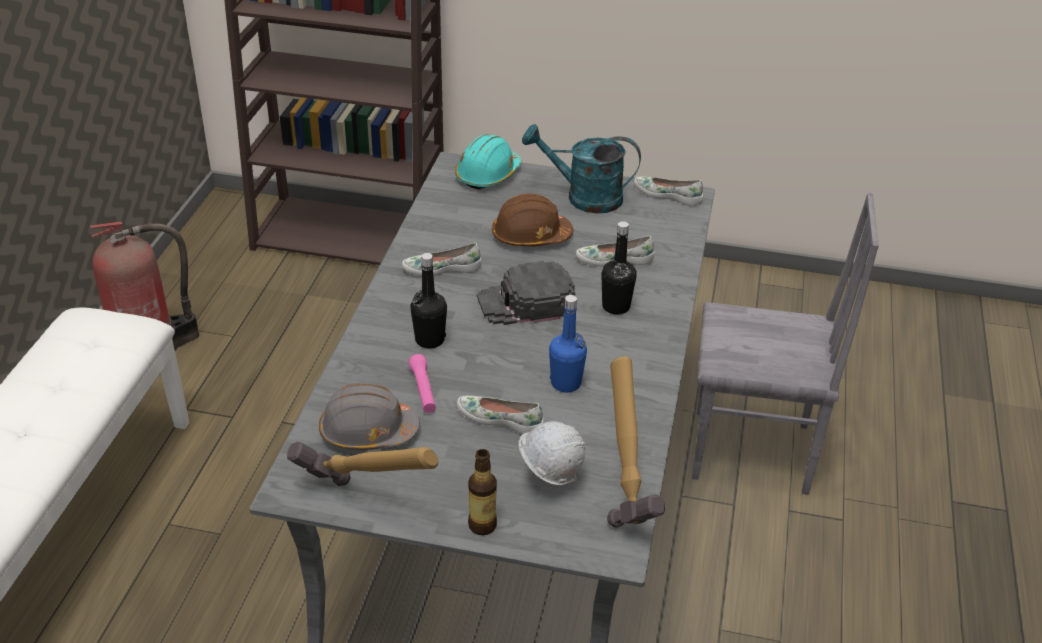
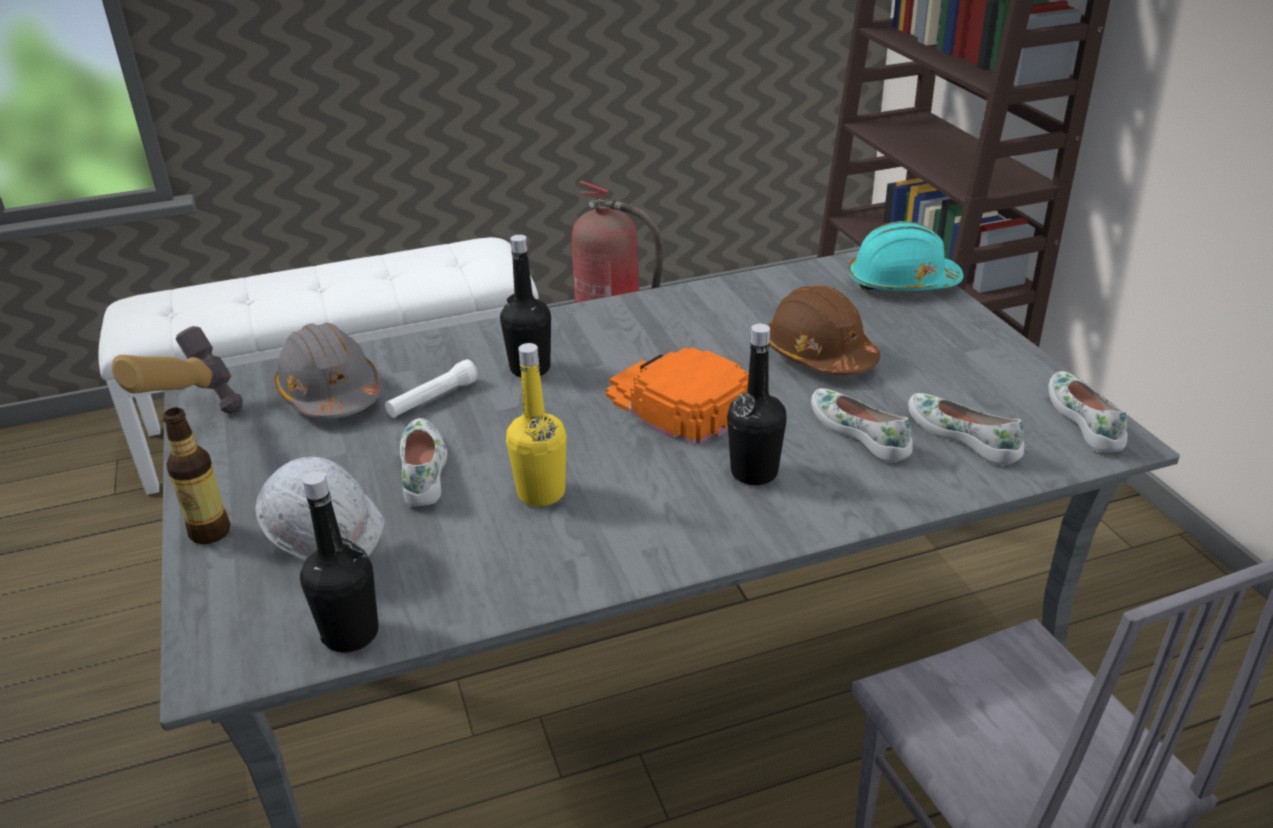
camera: 60 degrees right, 5 degrees down
(423, 390) = (433, 399): pink flashlight -> white flashlight
(442, 268) = (674, 325): white shoe -> white shoe (963, 435)
(526, 302) = (677, 402): black cap -> orange cap
(566, 383) = (541, 493): blue bottle -> yellow bottle
(584, 197) = (964, 359): turquoise watering can -> none
(629, 491) = (350, 634): hammer -> black bottle

